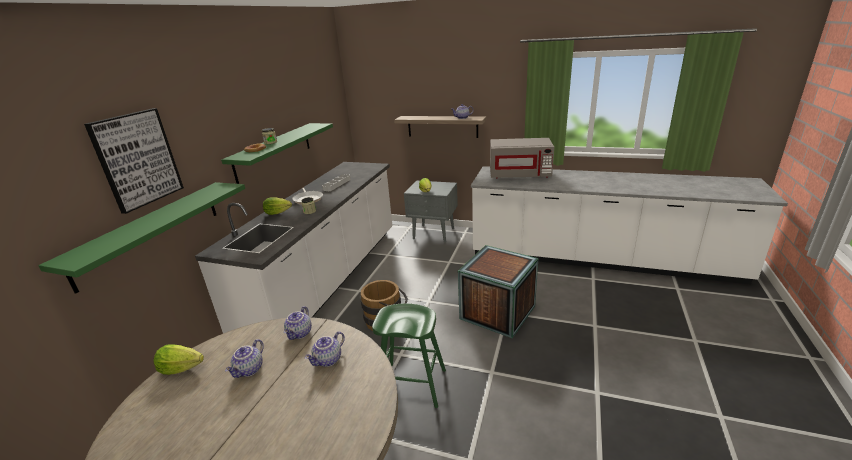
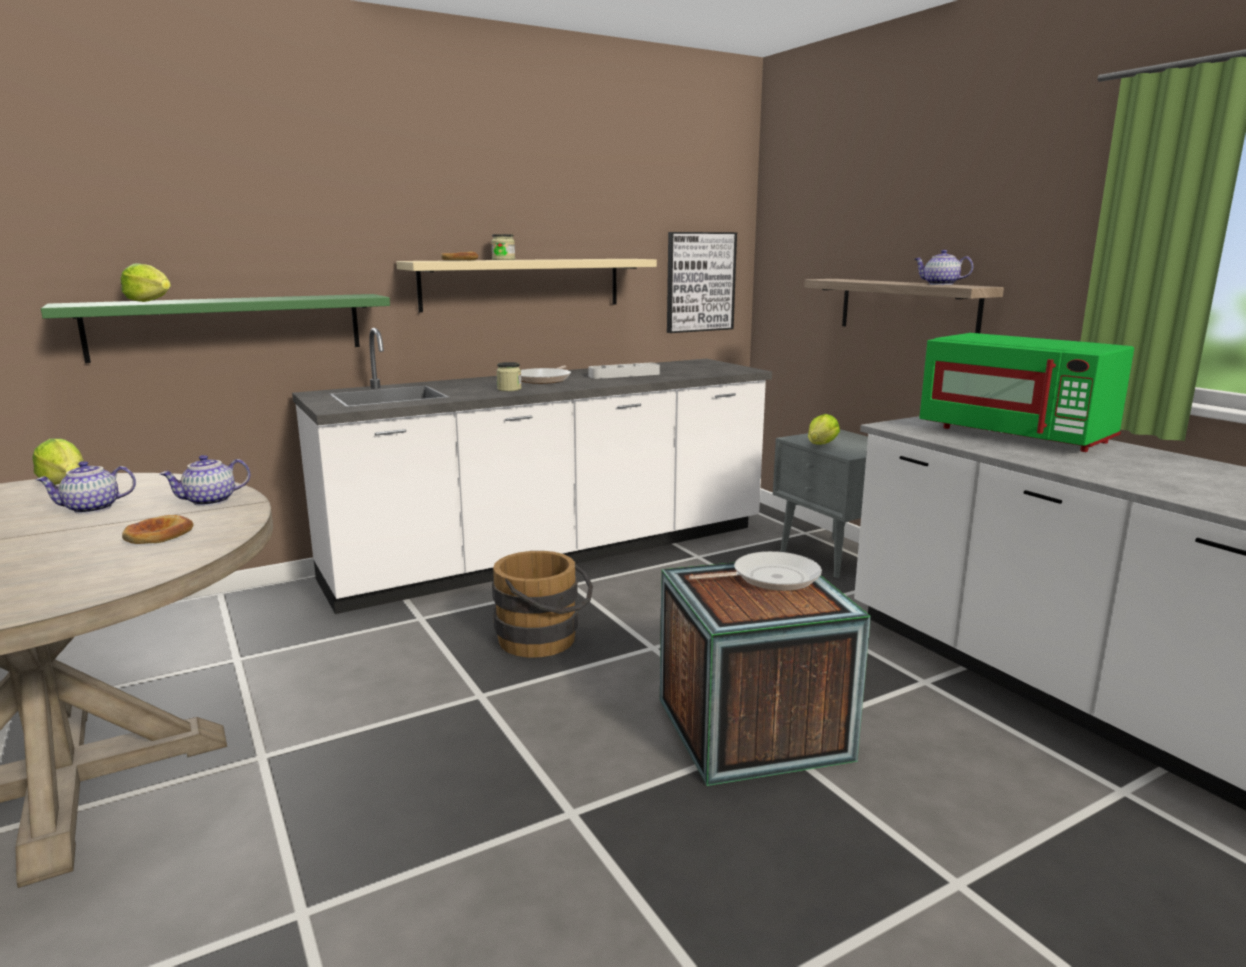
camera: 40 degrees right, 10 degrees down
(137, 159) = (237, 213): picture -> picture (700, 282)
(274, 151) = (522, 284): green shelf -> beige shelf
(277, 213) = (471, 382): lettuce -> lettuce (149, 302)
(328, 360) = (158, 535): teapot -> bread
(412, 384) = (423, 745): green stool -> none
(493, 257) = (770, 578): none -> frying pan
(520, 175) = (1016, 435): grey microwave -> green microwave

